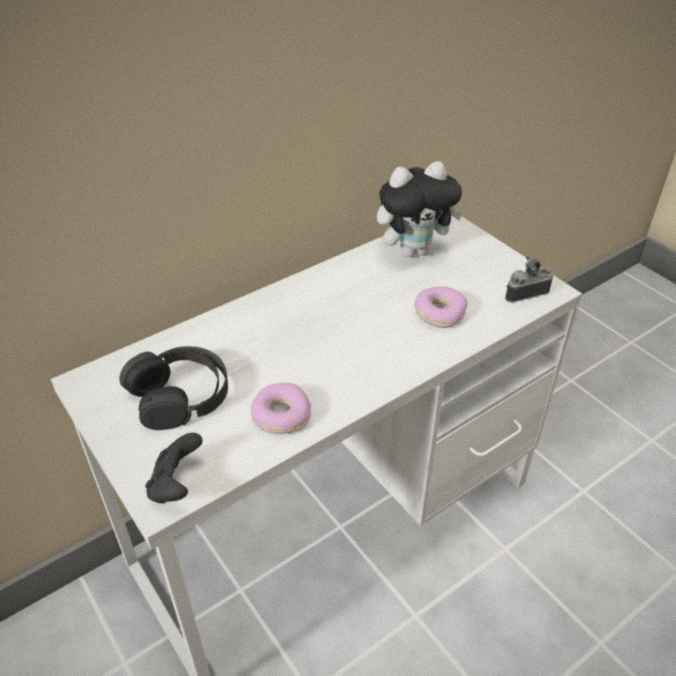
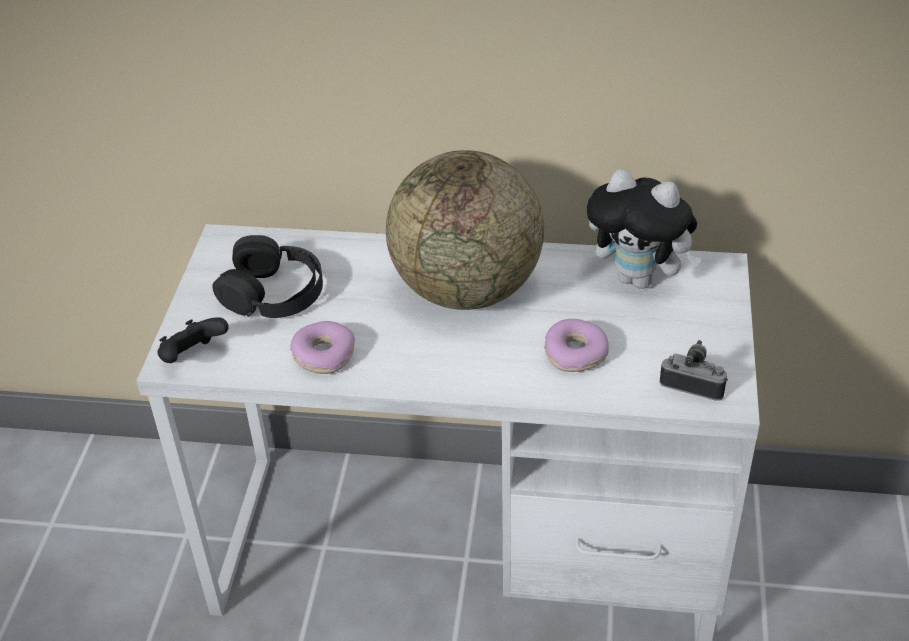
camera: 45 degrees right, 0 degrees up
(320, 313) = (467, 289): none -> globe

